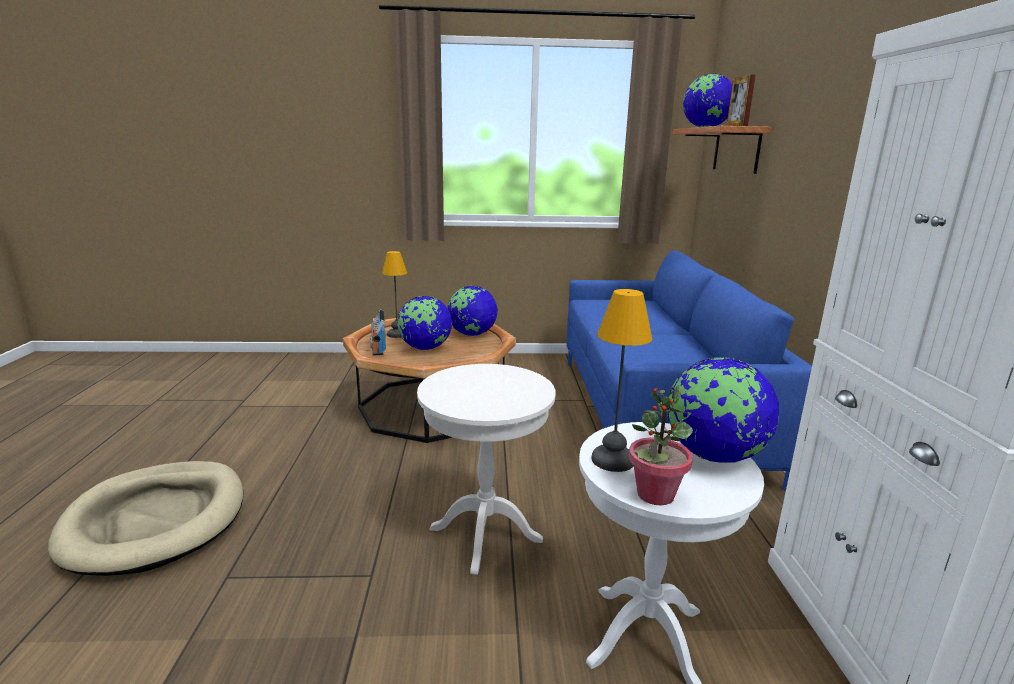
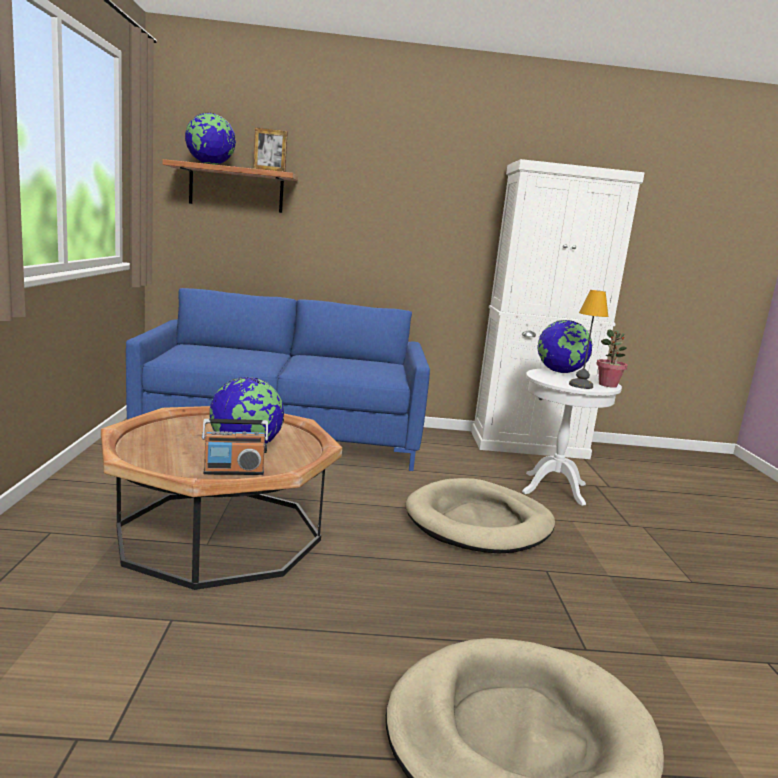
camera: 90 degrees left, 5 degrees down
(397, 334) = (173, 459): table lamp -> none
(472, 334) = (201, 424): globe -> none
(485, 534) = (479, 522): white side table -> beige dog bed

